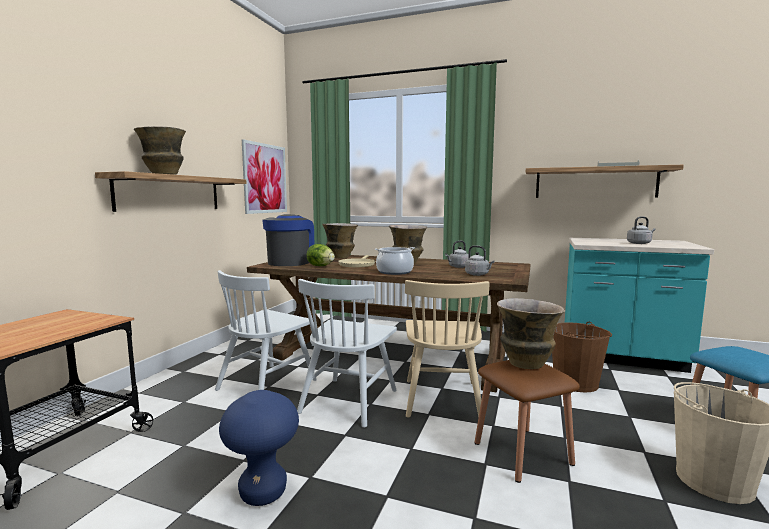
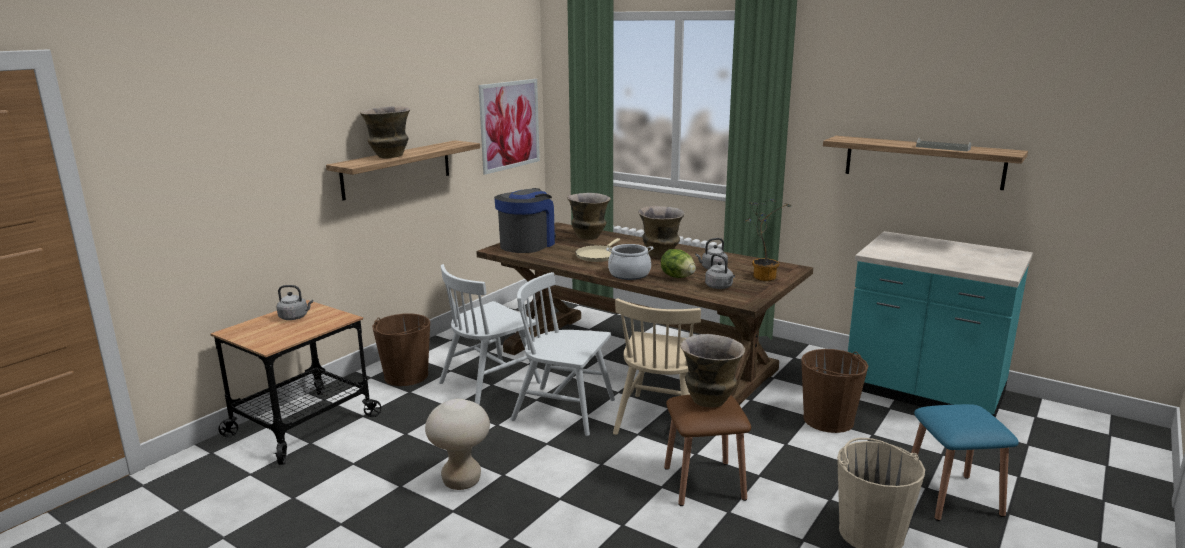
camera: 15 degrees right, 10 degrees up
(178, 388) = (406, 376): none -> brown bucket
(263, 493) = (461, 481): blue stool -> beige stool
(320, 266) = (555, 256): lettuce -> lettuce (677, 277)
(348, 401) = (564, 410): white chair -> white chair turned 75 degrees clockwise
(501, 268) = (762, 276): none -> potted plant
(639, 243) = (947, 258): grey kettle -> grey kettle (295, 317)

